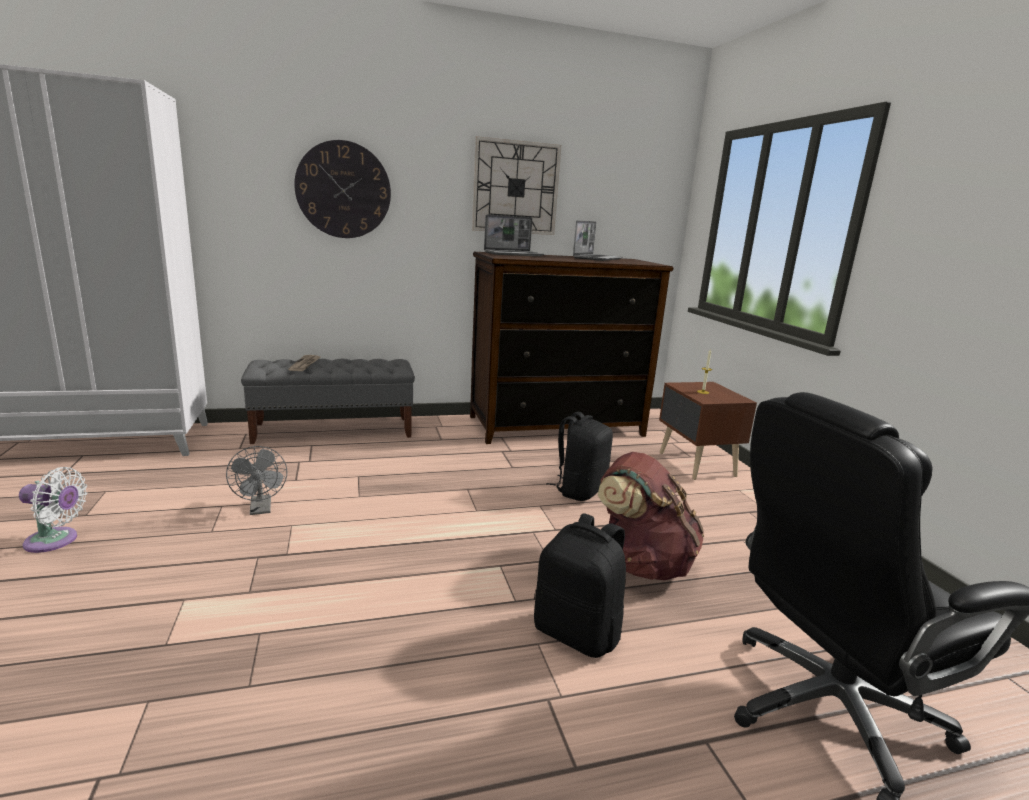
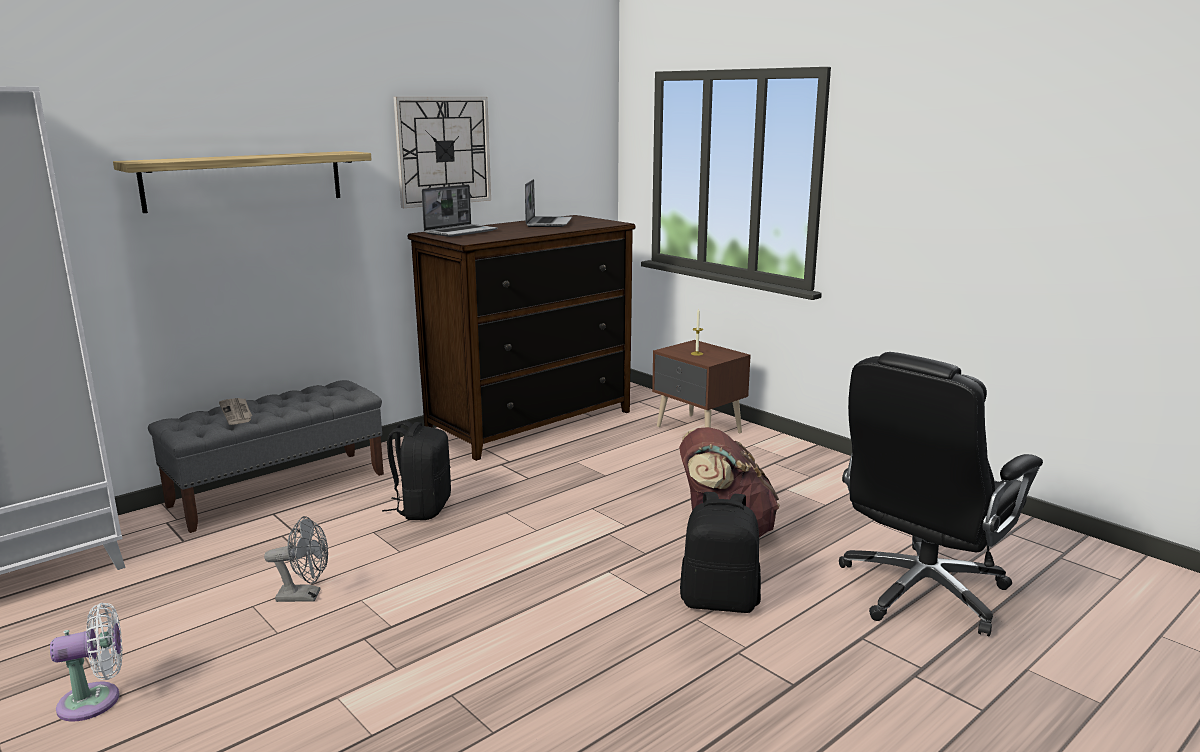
camera: 25 degrees left, 0 degrees up
(261, 509) = (305, 596): grey fan -> grey fan turned 45 degrees counterclockwise
(343, 190) = (245, 180): wall clock -> shelf
(579, 490) = (615, 483): black backpack -> black backpack (422, 508)

